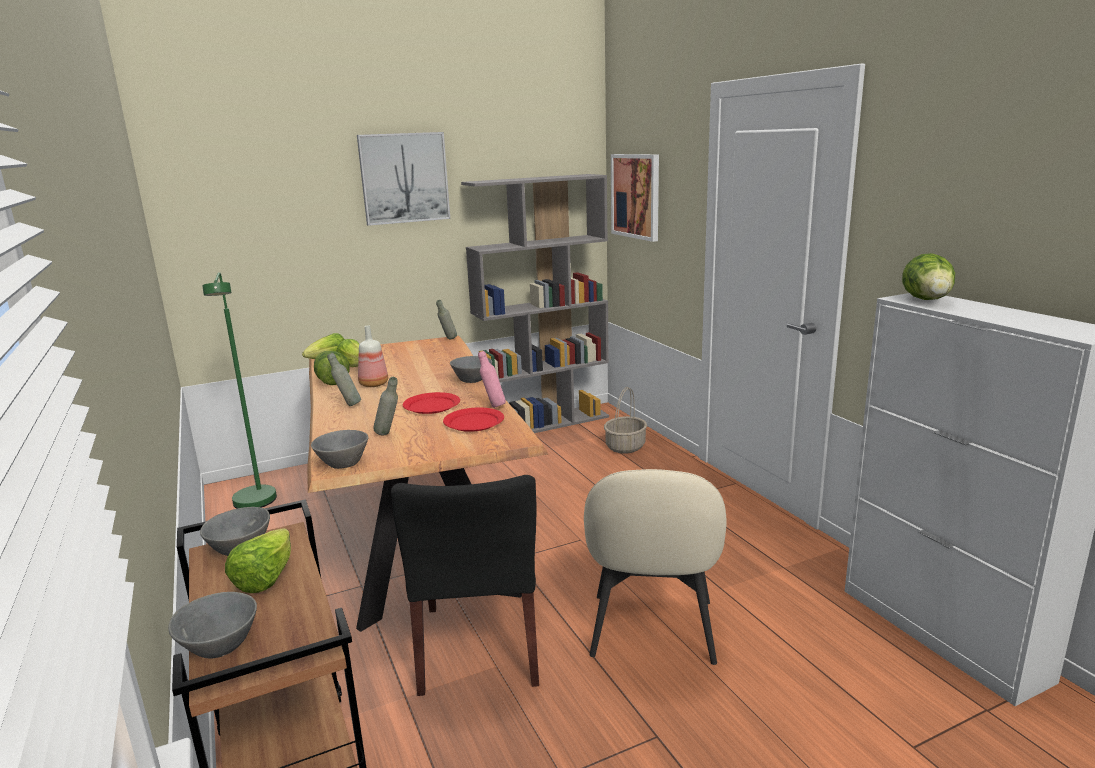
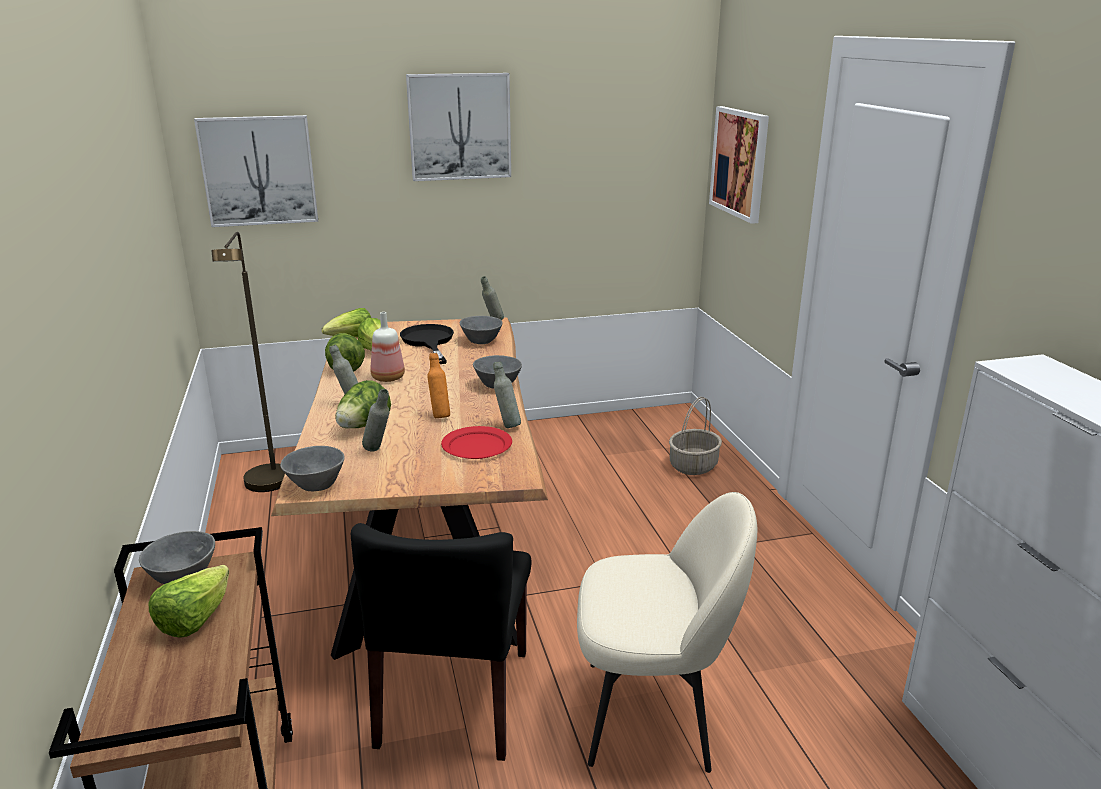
camera: 10 degrees right, 5 degrees up
(219, 649) = (120, 701): grey bowl -> grey bowl (481, 342)
(230, 222) = (259, 171): none -> picture
(256, 505) = (268, 487): green floor lamp -> brown floor lamp
(398, 357) = (428, 342): none -> black frying pan
(432, 405) = (439, 416): red plate -> orange bottle
(493, 406) = (507, 425): pink bottle -> grey bottle
(545, 423) = (608, 422): grey bookcase -> none
(652, 631) = (652, 714): beige chair -> beige chair turned 105 degrees counterclockwise
(928, 301) = (1040, 375): lettuce -> lettuce (363, 426)

